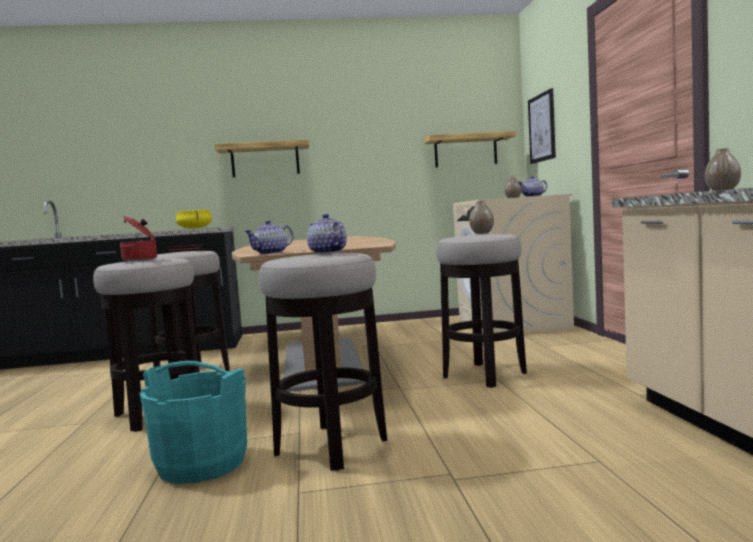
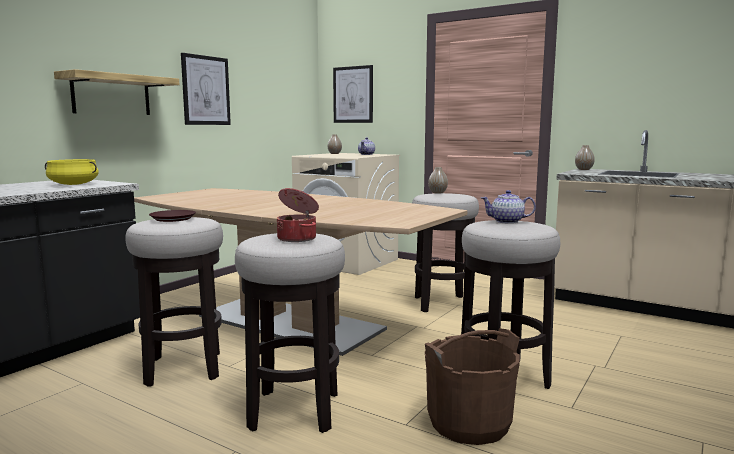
camera: 50 degrees left, 5 degrees up
(201, 464) = (469, 423): turquoise bucket -> brown bucket
(271, 253) = (404, 222): teapot -> none
(360, 146) = (206, 90): none -> picture
(465, 151) = (284, 105): shelf -> none

